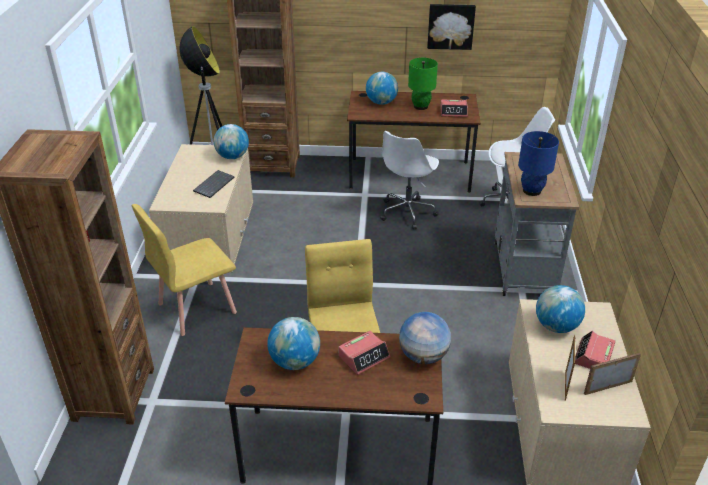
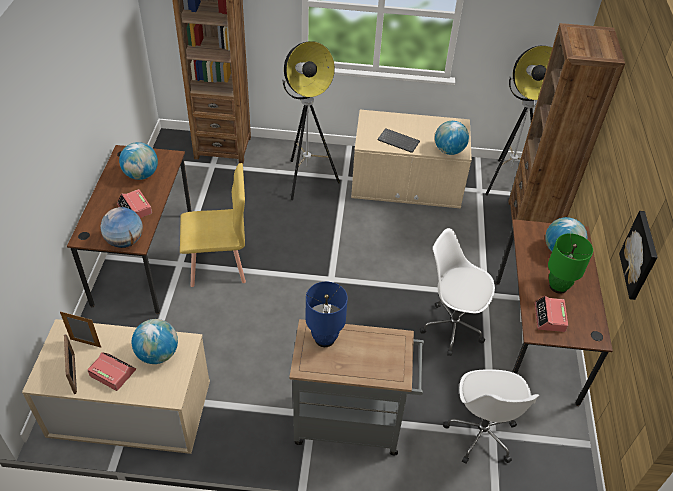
camera: 90 degrees right, 10 degrees up
(196, 308) = (306, 180): yellow chair -> floor lamp

